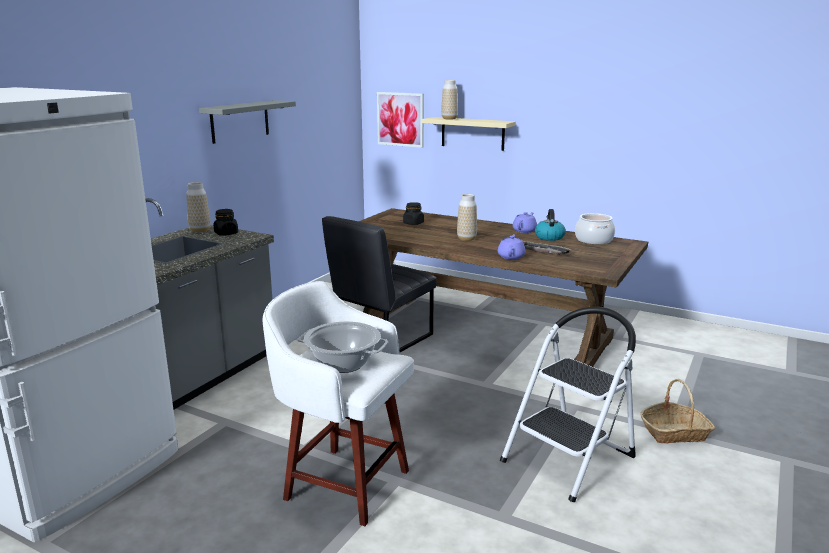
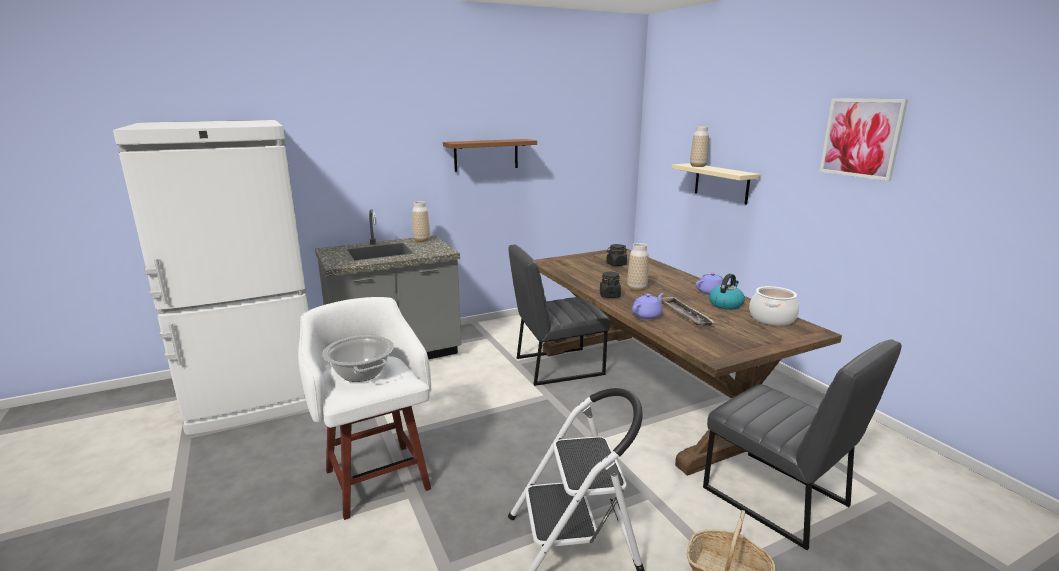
camera: 35 degrees right, 0 degrees up
(226, 233) = (432, 246): black jar -> black jar (609, 295)
(240, 121) = (486, 155): grey shelf -> brown shelf
(400, 119) = (665, 163): picture -> picture (861, 138)
(650, 378) = (778, 499): none -> grey chair

